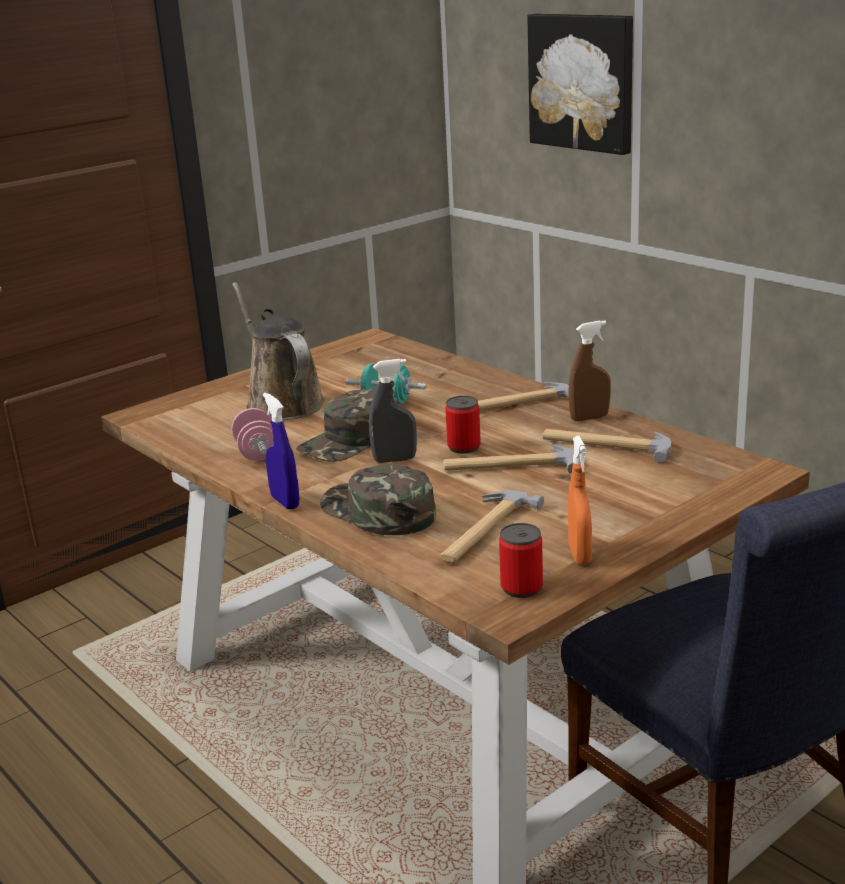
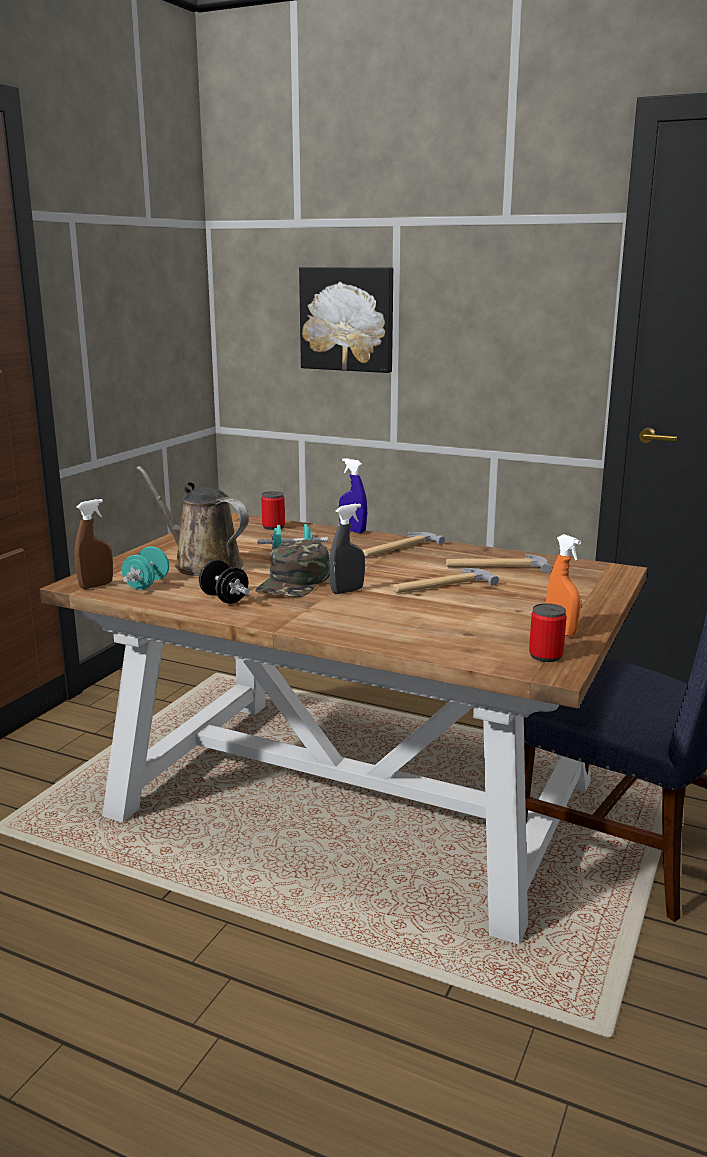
camera: 25 degrees left, 5 degrees down
(202, 423) = (147, 584): none -> turquoise dumbbell
(257, 453) = (224, 598): pink dumbbell -> black dumbbell
(285, 502) = (290, 627): blue spray bottle -> blue spray bottle (352, 531)
(377, 512) = (376, 624): green cap -> none
(464, 447) = (392, 578): can -> can (273, 527)
(484, 530) = (473, 625): hammer -> none
(589, 418) = (462, 552): brown spray bottle -> brown spray bottle (96, 585)

